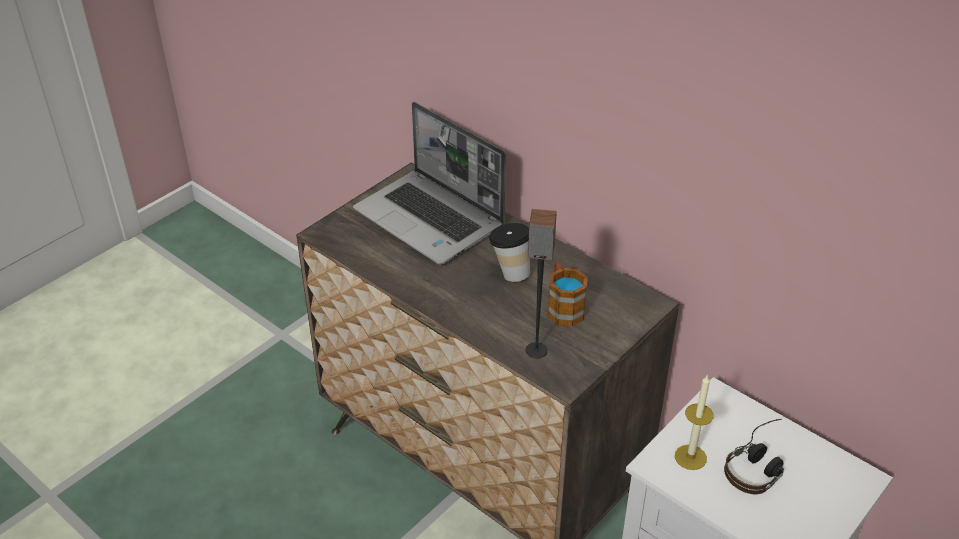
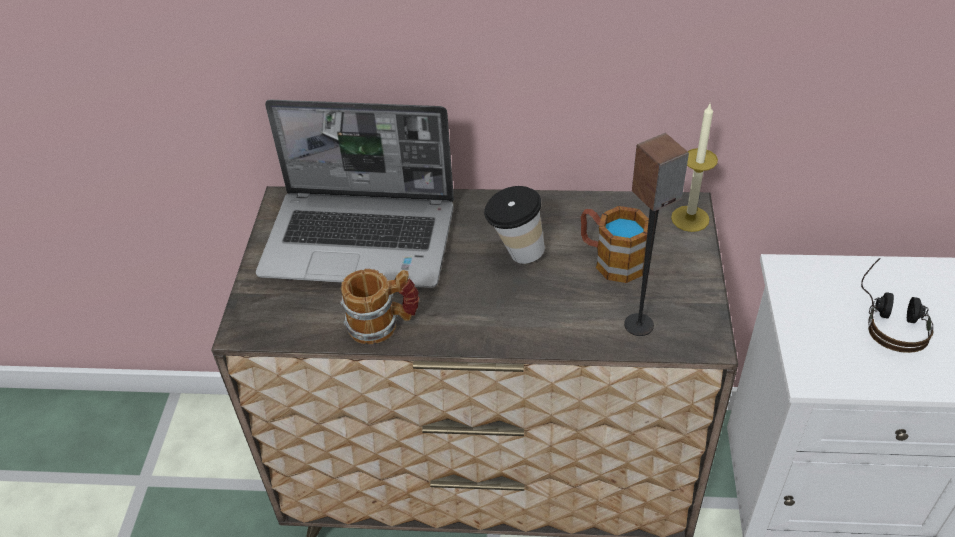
camera: 35 degrees left, 5 degrees up
(394, 270) = (383, 324): none -> mug
(690, 457) = (832, 348): candle -> candle (690, 218)

